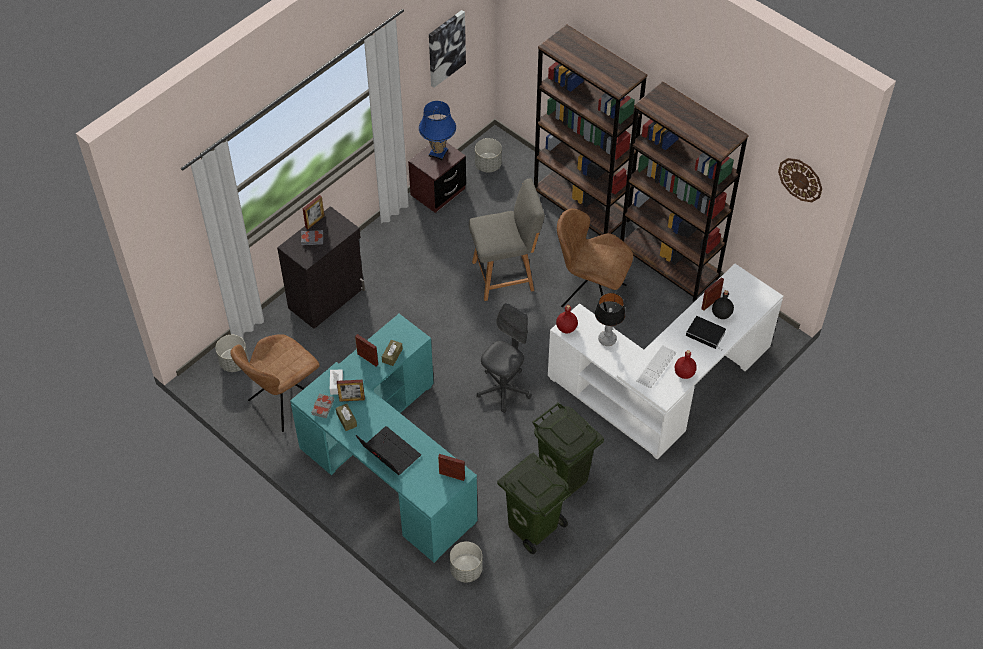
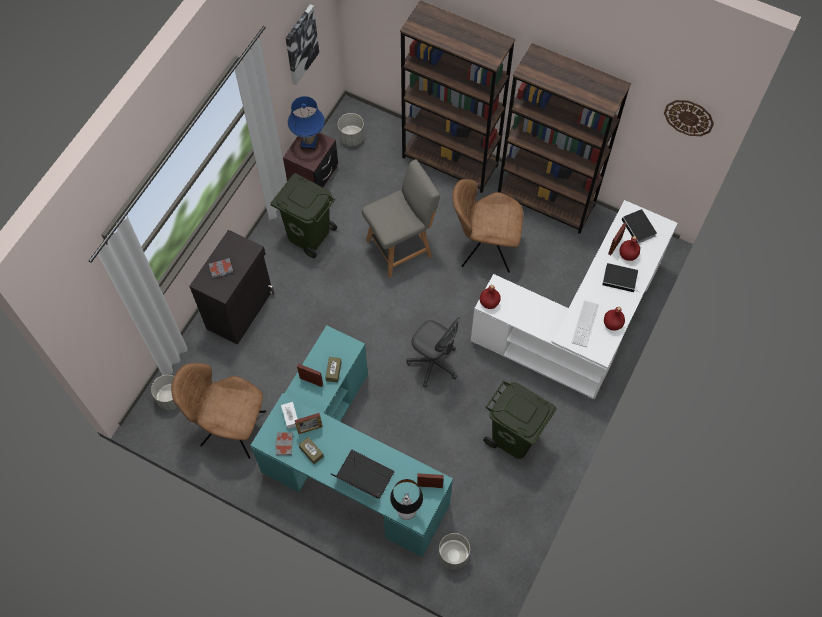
camera: 15 degrees left, 10 degrees up
(283, 402) = (230, 427): brown chair -> brown chair turned 75 degrees clockwise
(315, 222) = (218, 250): picture frame -> none
(503, 389) = (433, 363): grey office chair -> grey office chair turned 105 degrees clockwise
(533, 525) = (501, 494): green trash can -> green trash can (309, 234)
(607, 339) = (530, 305): table lamp -> table lamp (406, 511)
(721, 314) = (627, 254): black bottle -> red bottle
(741, 292) = (639, 228): none -> book

